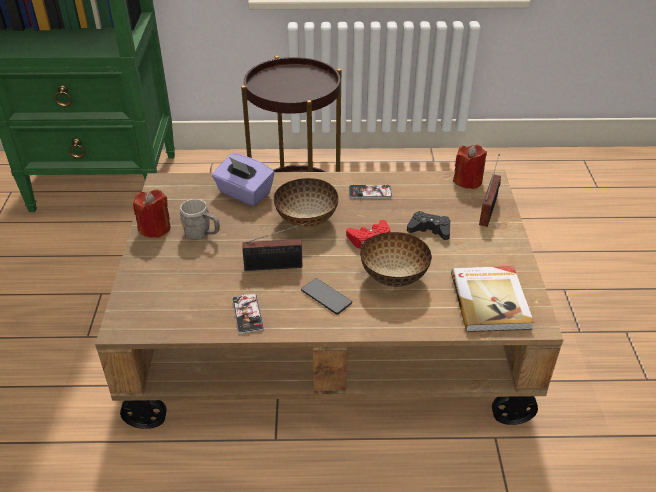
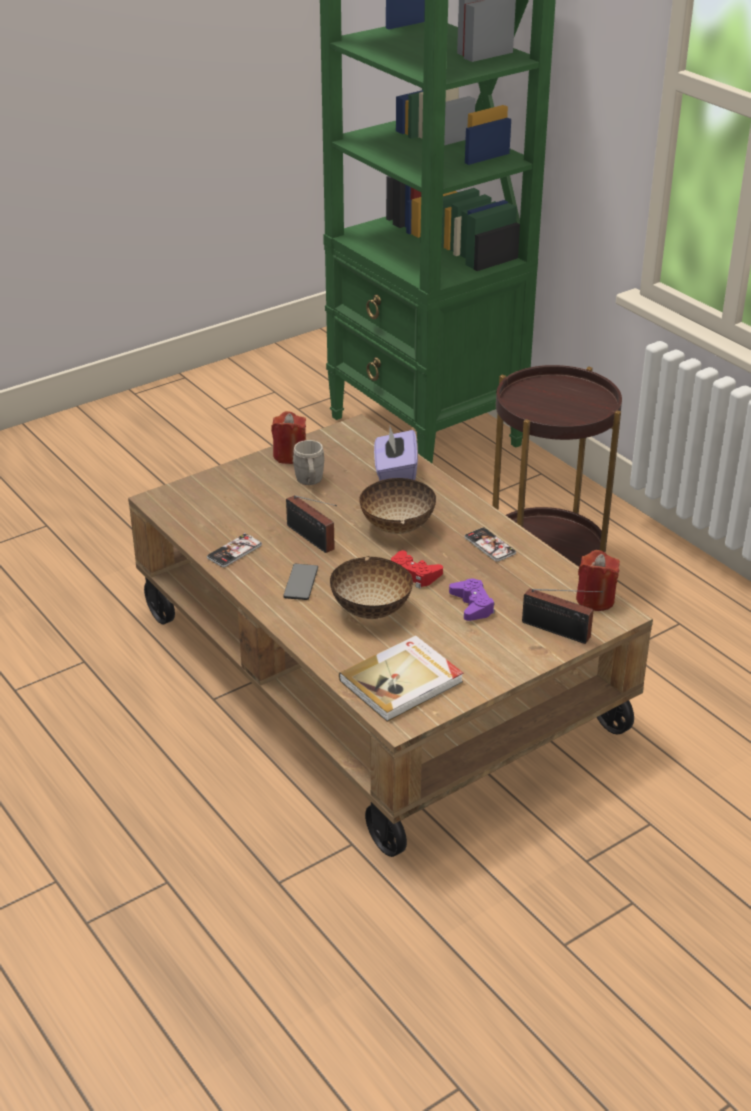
camera: 55 degrees right, 5 degrees down
(429, 230) = (472, 605): black game controller -> purple game controller
(489, 209) = (559, 632): radio -> radio turned 45 degrees clockwise

